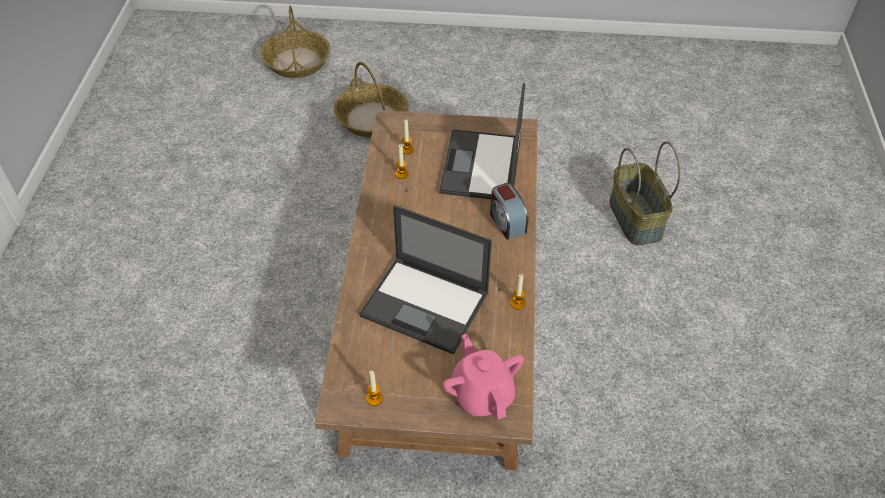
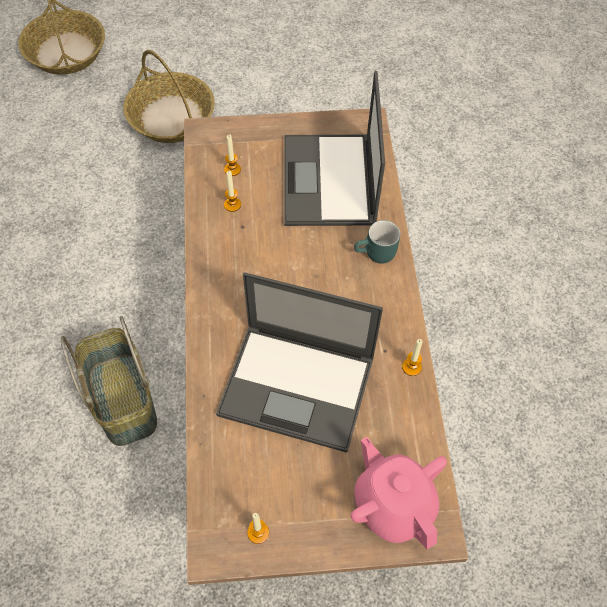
camera: 10 degrees left, 10 degrees up
(507, 222) = (376, 255): alarm clock -> turquoise mug
(634, 218) = (502, 209): basket -> basket (121, 399)

